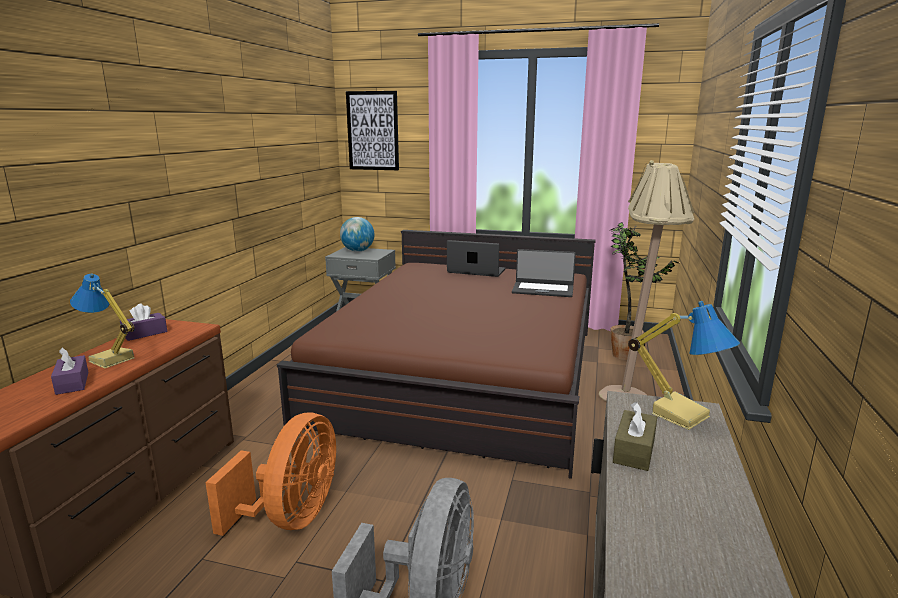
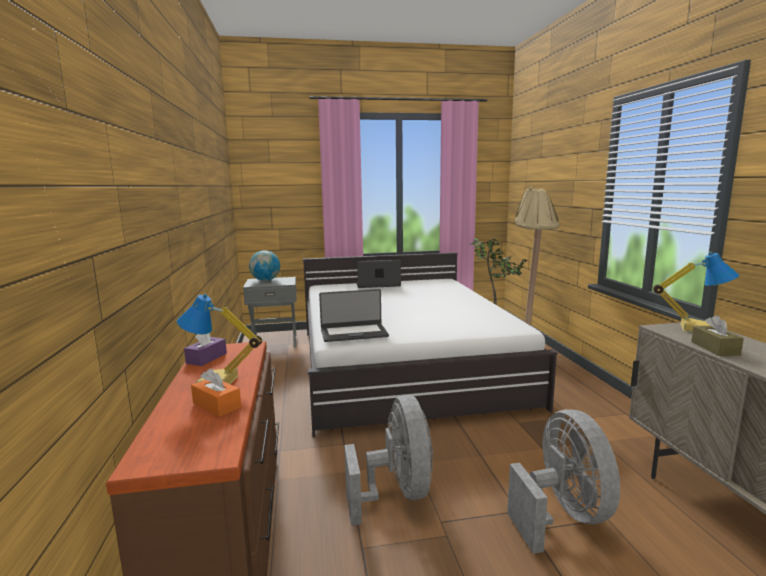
camera: 25 degrees left, 5 degrees down
(72, 383) = (217, 405): purple tissue box -> orange tissue box
(291, 517) = (397, 493): orange fan -> grey fan
(373, 131) = (266, 176): picture -> none
(465, 373) = (403, 364): brown bed -> white bed
(543, 290) = (445, 290): laptop -> laptop (353, 333)

